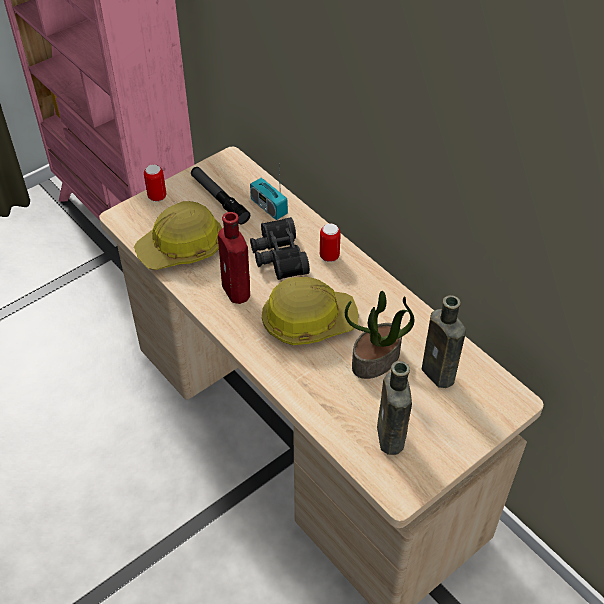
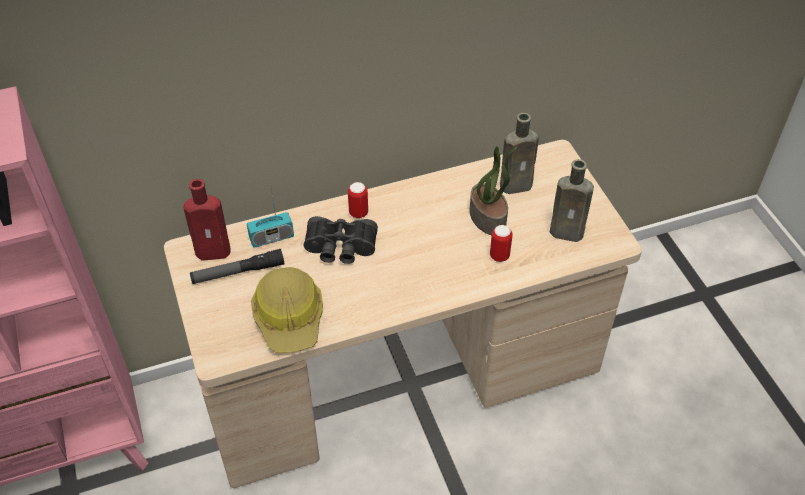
camera: 70 degrees left, 0 degrees up
(157, 196) = (203, 322): can -> can (499, 256)
(237, 292) = (370, 289): red bottle -> red bottle (215, 251)
(308, 321) = (427, 248): hard hat -> none

